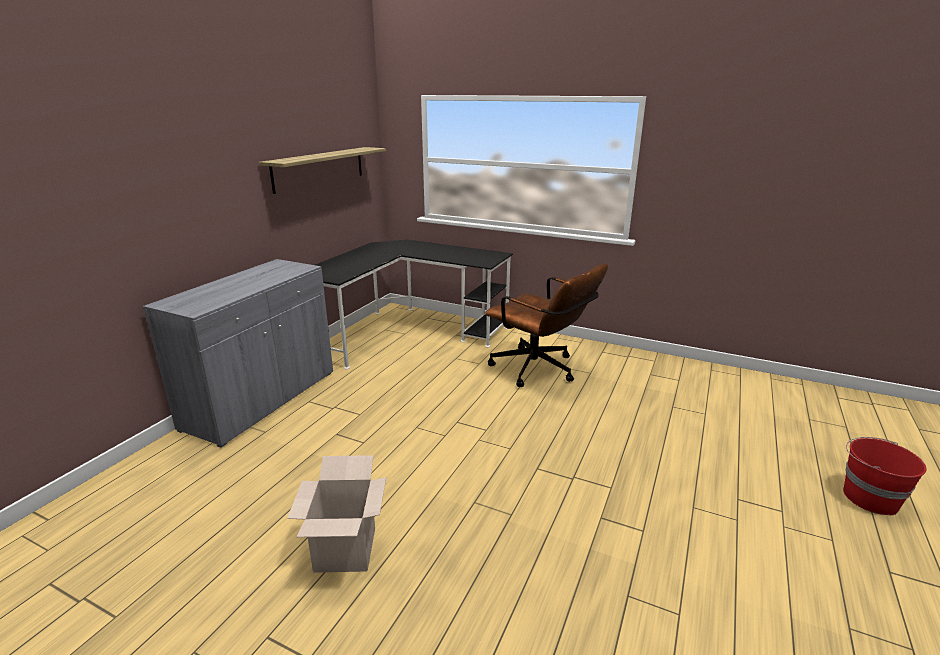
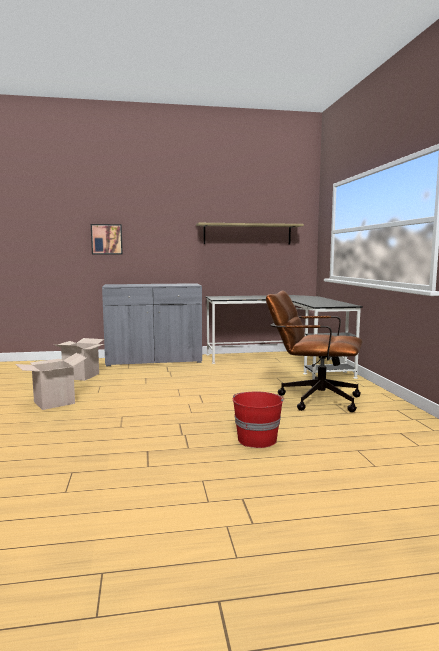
camera: 55 degrees right, 15 degrees down
(122, 216) = (107, 239): none -> picture
(239, 486) = (81, 376): none -> cardboard box
(540, 370) = (312, 399): brown office chair -> brown office chair turned 105 degrees clockwise
(869, 497) = (366, 583): red bucket -> red bucket (257, 439)

